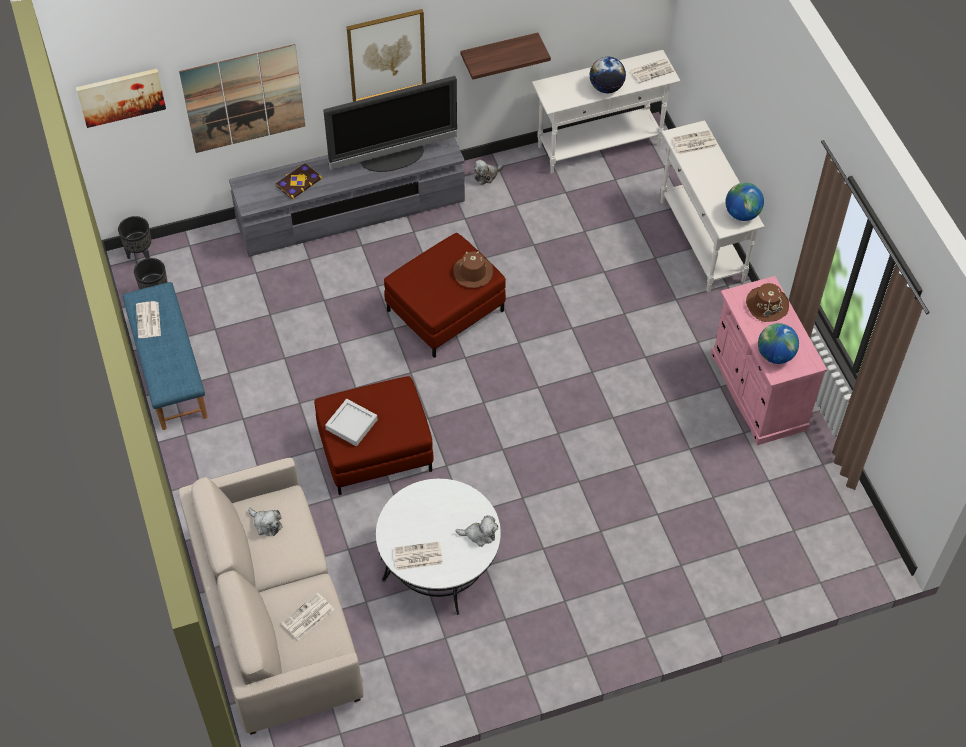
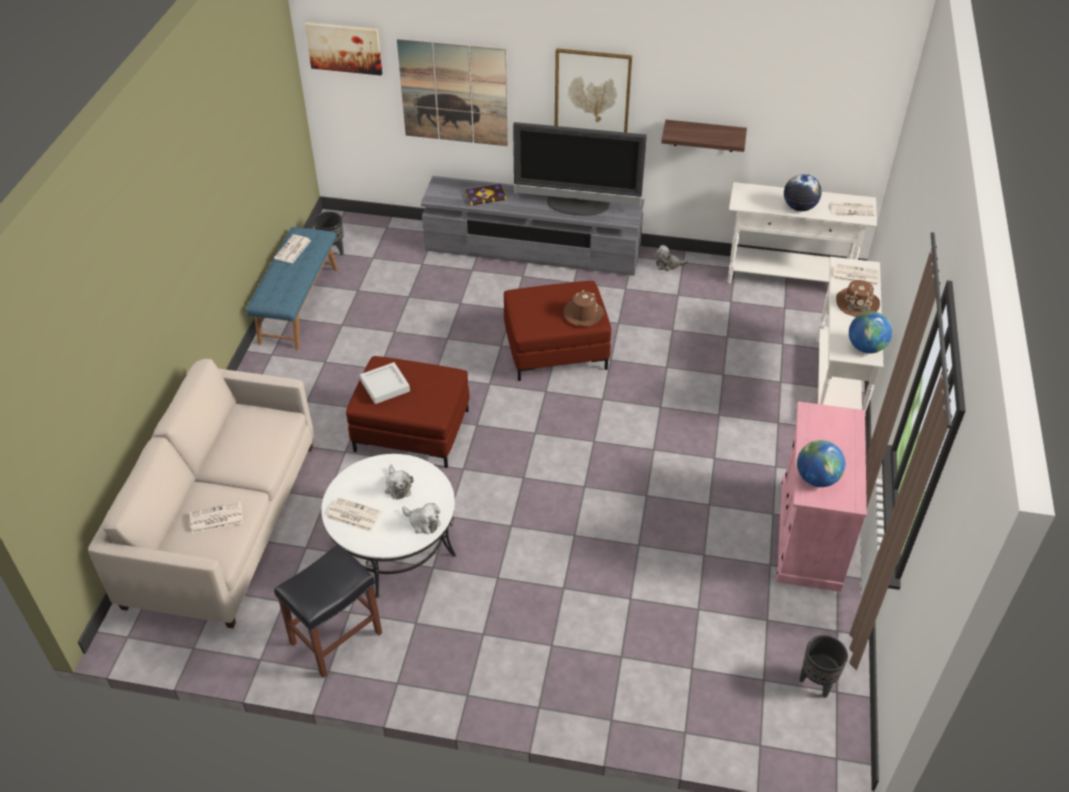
camera: 30 degrees right, 10 degrees down
(140, 254) = (345, 220): black planter -> black planter (816, 682)
(266, 524) = (248, 430): plush toy -> plush toy (397, 486)
(451, 665) = (335, 639): none -> black stool
(767, 305) = (838, 431): brown hat -> brown hat (857, 303)

